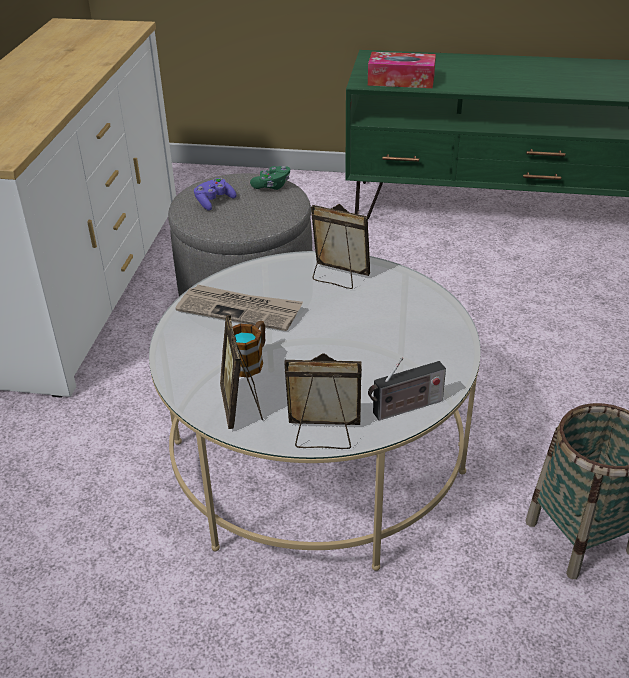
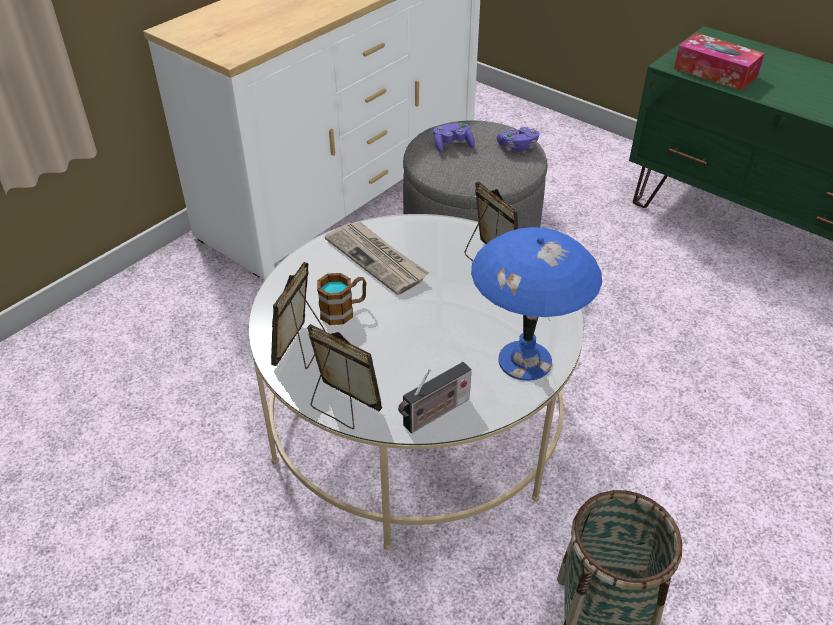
camera: 30 degrees right, 5 degrees up
(272, 186) = (517, 146): green game controller -> purple game controller
(405, 408) = (434, 414): radio -> radio turned 45 degrees counterclockwise
(438, 340) = (525, 361): none -> blue table lamp

